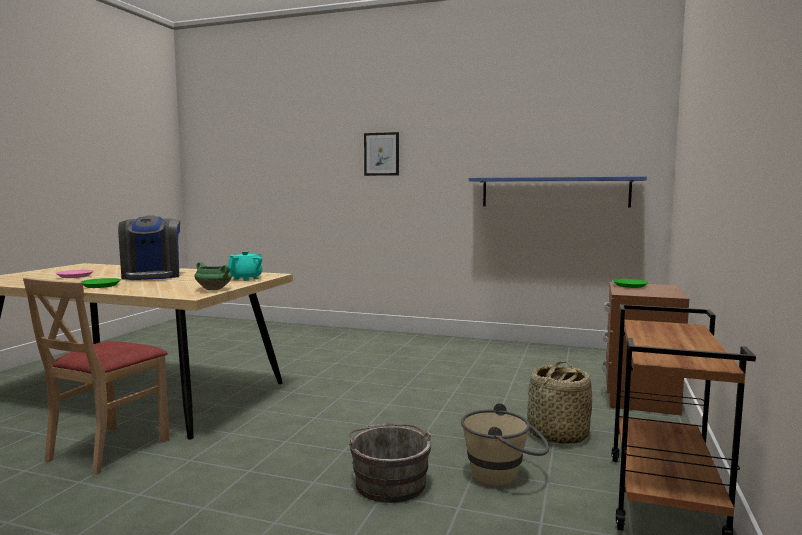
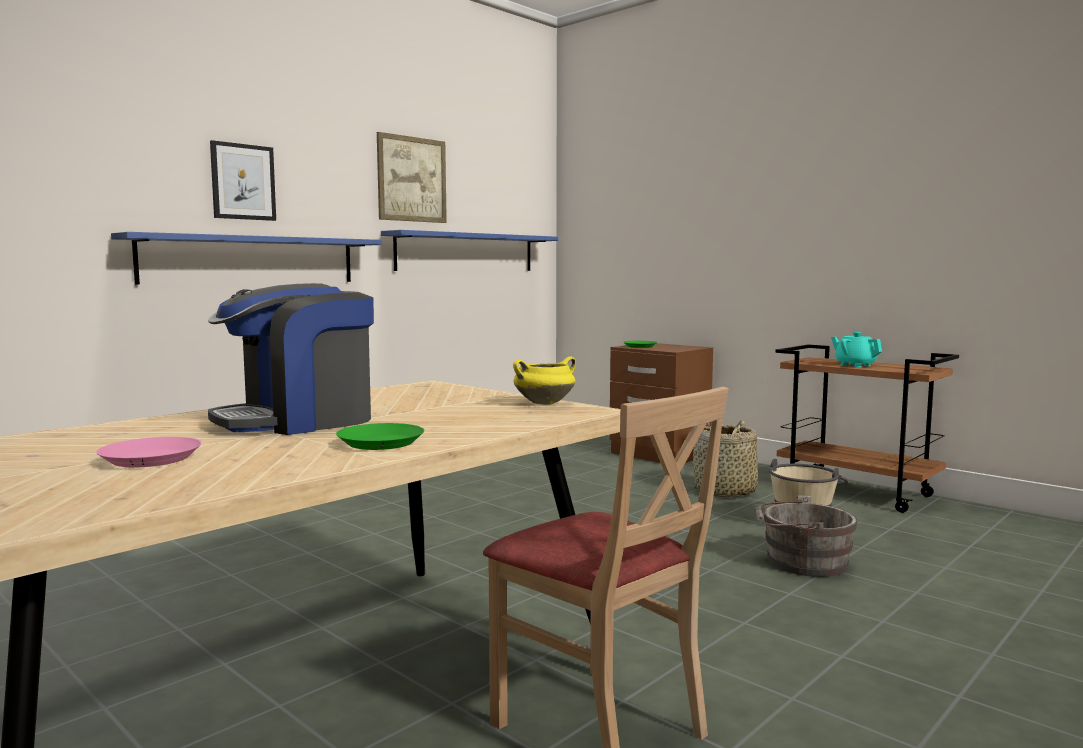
camera: 65 degrees left, 0 degrees up
(152, 276) = (299, 421): coffee machine -> coffee machine turned 135 degrees clockwise
(214, 289) = (544, 403): green cooking pot -> yellow cooking pot
(246, 278) = (451, 392): turquoise teapot -> turquoise teapot (855, 365)
(384, 198) = (252, 260): none -> blue shelf
(502, 139) = (412, 179): none -> picture

